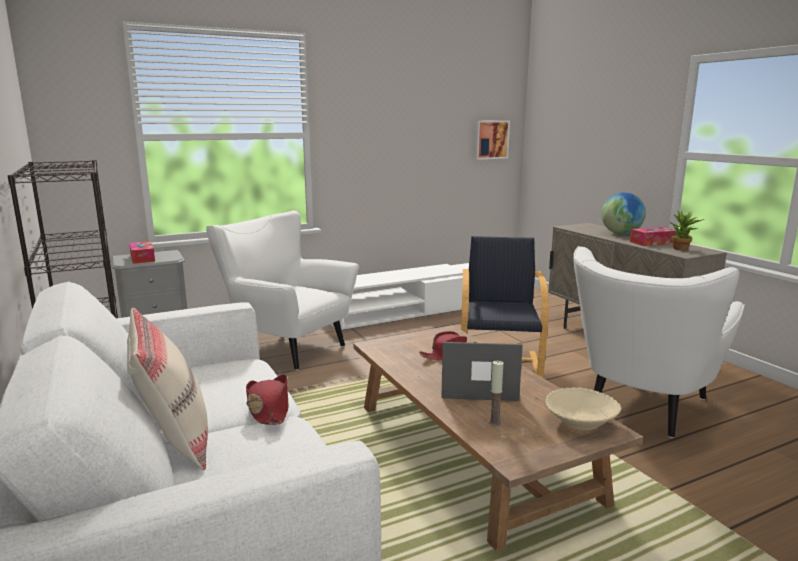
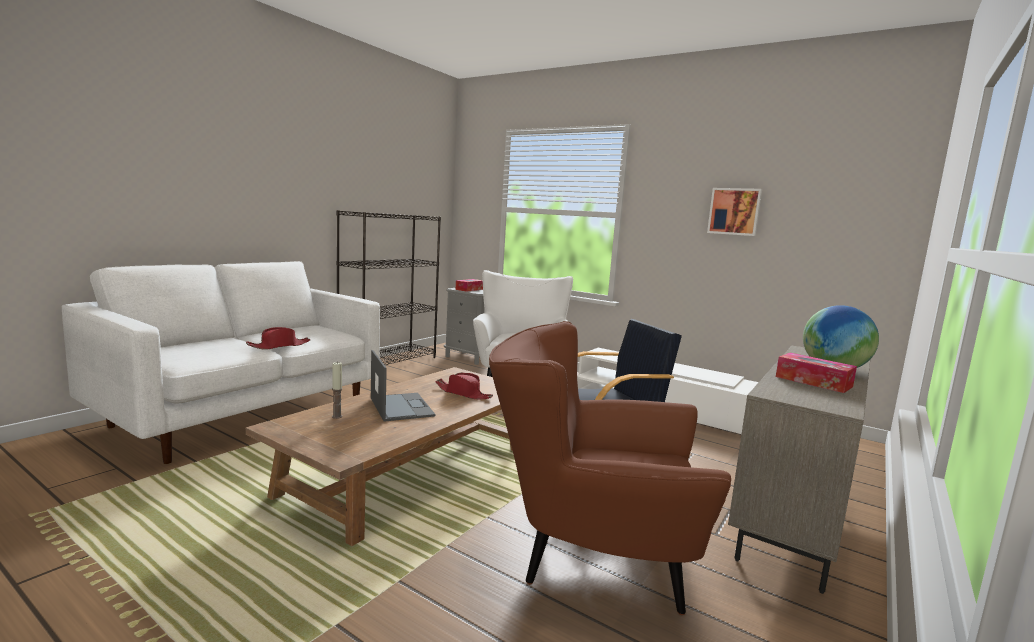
camera: 60 degrees right, 5 degrees down
(174, 440) = (236, 338): beige pillow -> none
(490, 139) = (857, 237): picture -> picture (734, 211)
(580, 422) = (353, 445): beige bowl -> none
(642, 408) = (588, 558): white armchair -> brown armchair
(682, 249) = (807, 394): potted plant -> none

